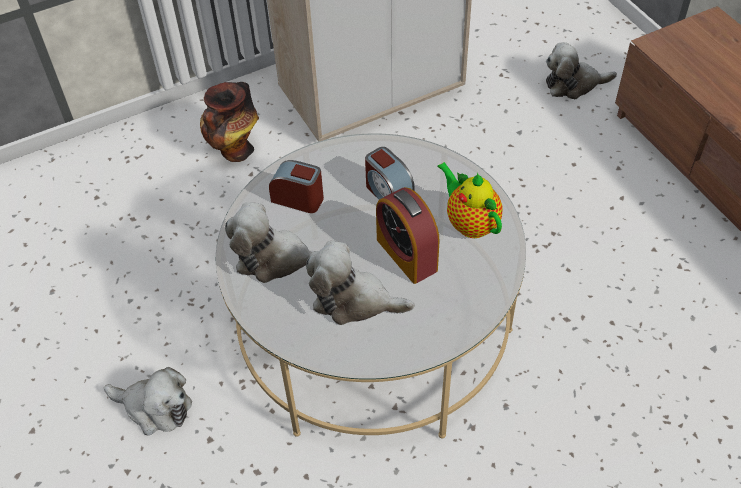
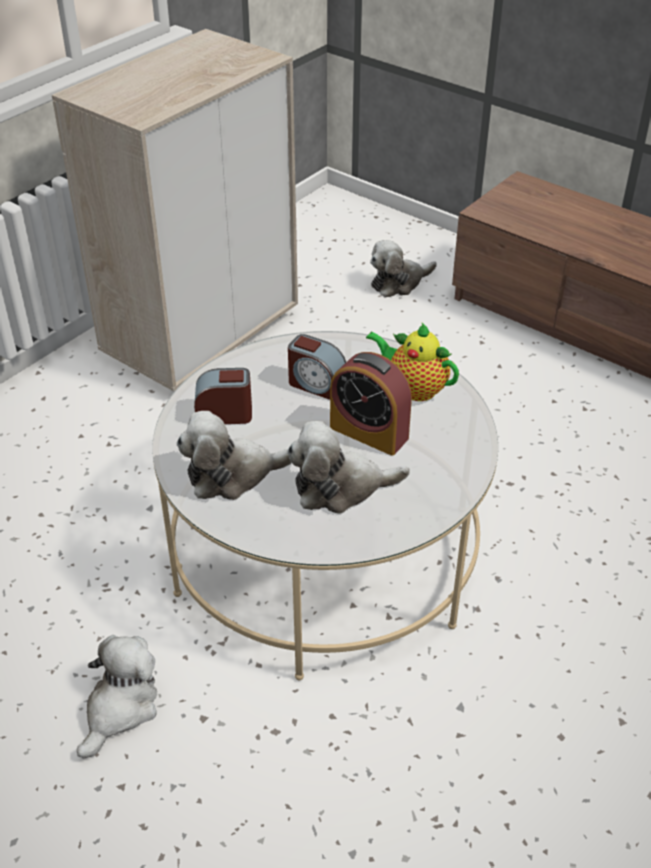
camera: 25 degrees left, 10 degrees down
(155, 408) = (120, 708): plush toy -> plush toy turned 60 degrees counterclockwise
(235, 151) = (78, 426): vase -> none

